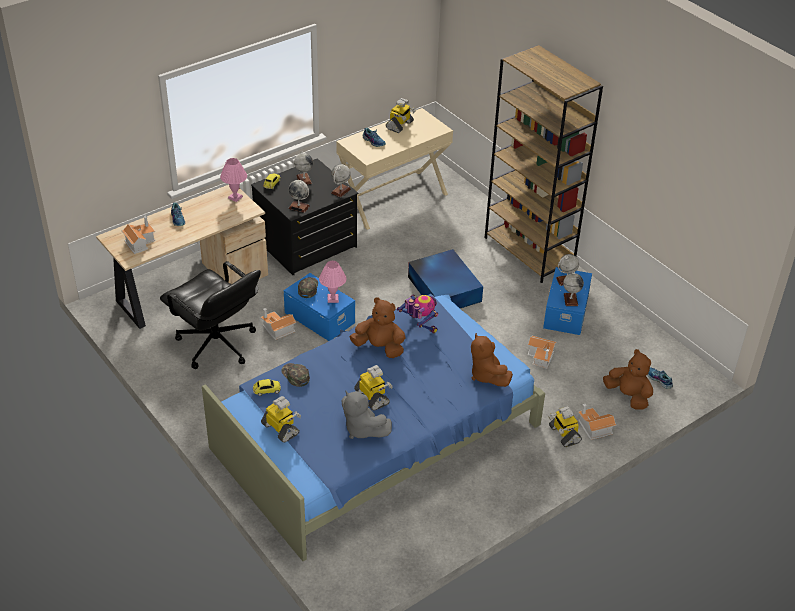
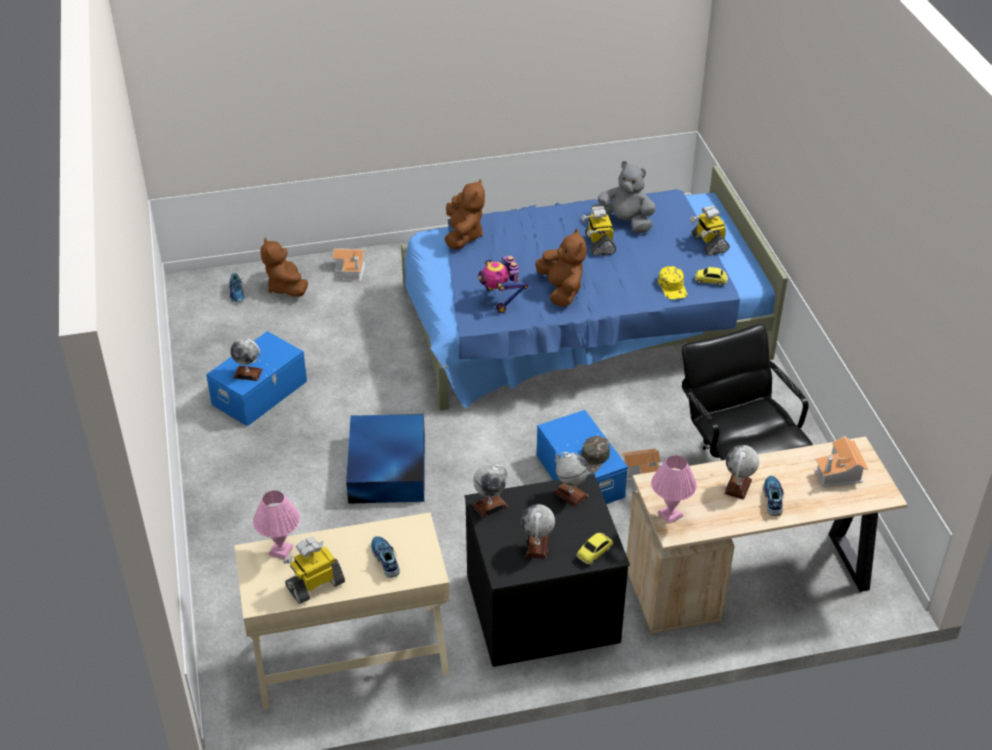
camera: 155 degrees left, 0 degrees up
(295, 376) = (673, 287): green cap -> yellow cap
(332, 299) = (566, 434): pink table lamp -> pink table lamp (281, 550)
(362, 429) = (624, 223): grey plush toy -> grey plush toy turned 45 degrees counterclockwise
(379, 347) = (561, 290): brown plush toy -> brown plush toy turned 150 degrees counterclockwise
(529, 252) = (224, 489): brown bookcase -> none
(541, 357) = (339, 350): toy house -> none
(563, 434) = (386, 273): toy robot -> none
(570, 300) = (267, 349): globe -> globe (738, 487)

